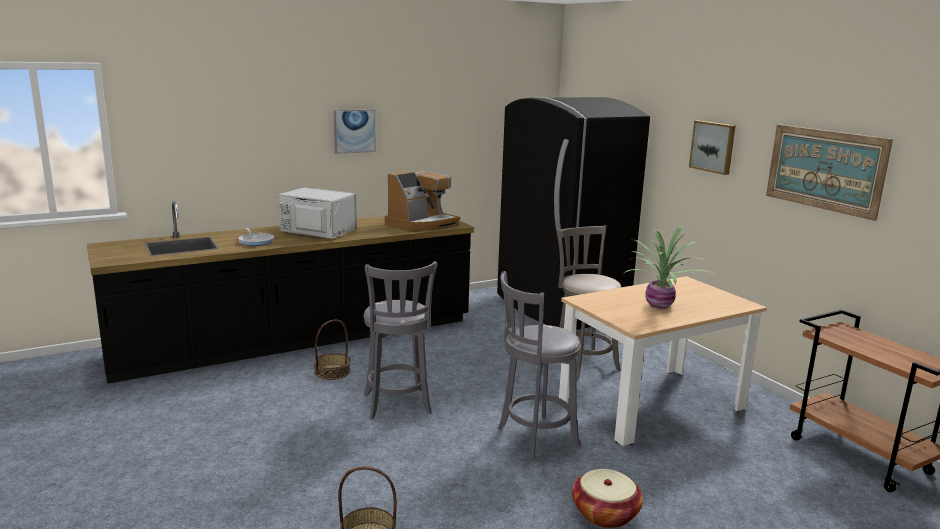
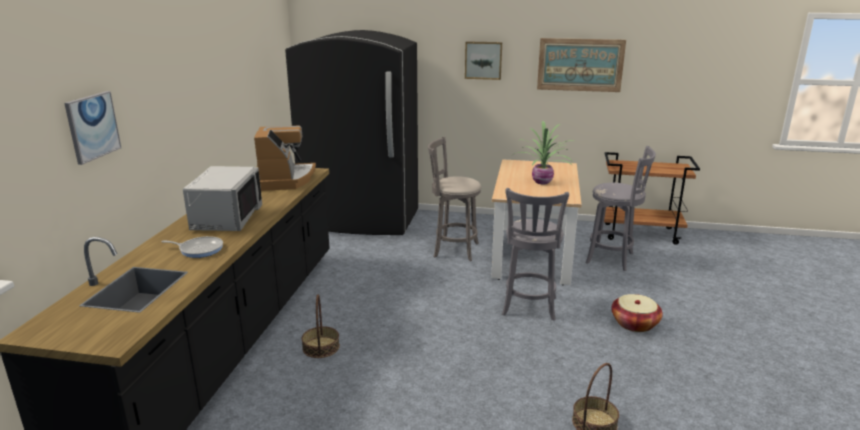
camera: 50 degrees left, 5 degrees up
(317, 232) = (226, 218): grey microwave -> grey microwave turned 120 degrees clockwise
(354, 131) = (183, 99): picture -> picture (92, 126)
(397, 406) = (421, 339): grey stool -> grey stool (612, 259)

